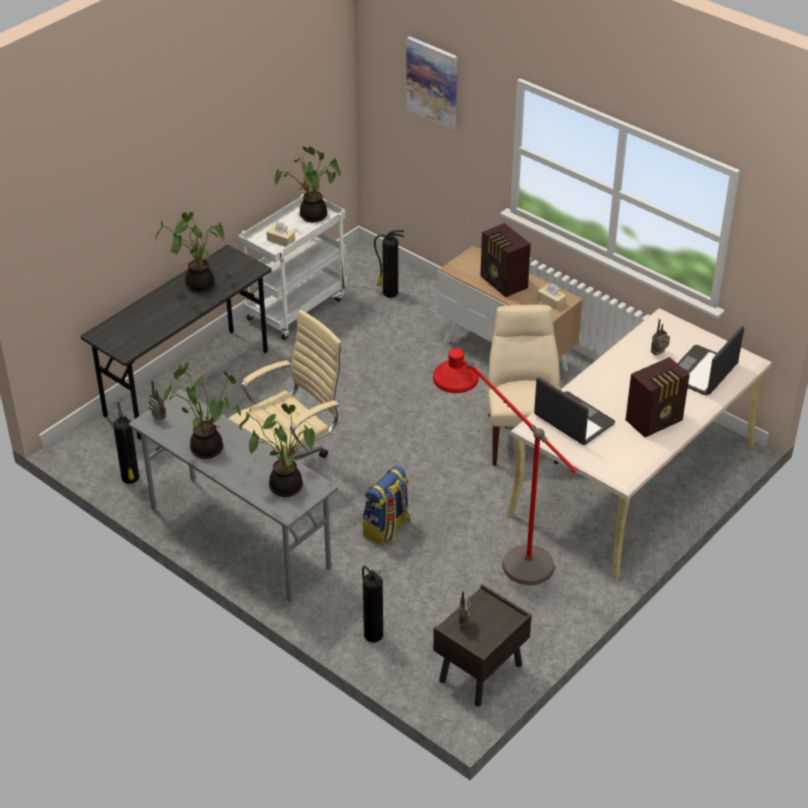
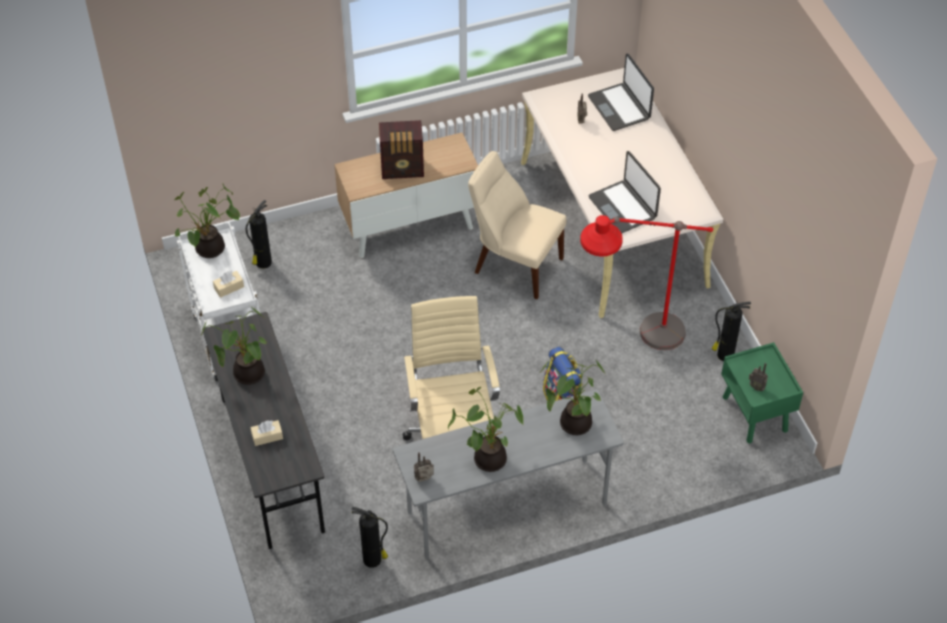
camera: 60 degrees left, 10 degrees up
(372, 634) = (674, 463): fire extinguisher -> fire extinguisher (724, 355)
(432, 82) = (238, 56): picture -> none
(480, 674) = (755, 414): brown nightstand -> green nightstand
(551, 302) = (451, 152): beige tissue box -> beige tissue box (267, 436)
(573, 420) = (623, 207): laptop -> laptop turned 105 degrees counterclockwise
(655, 421) = (656, 161): radio -> none

